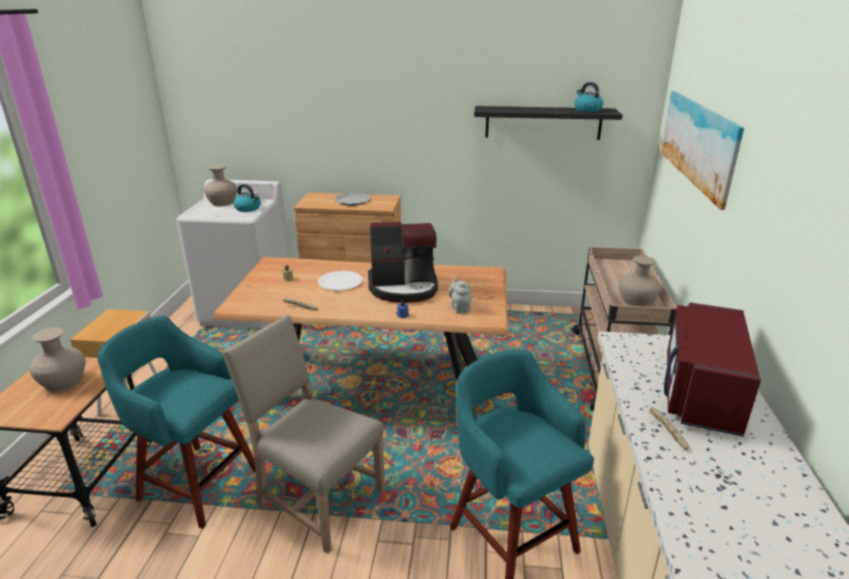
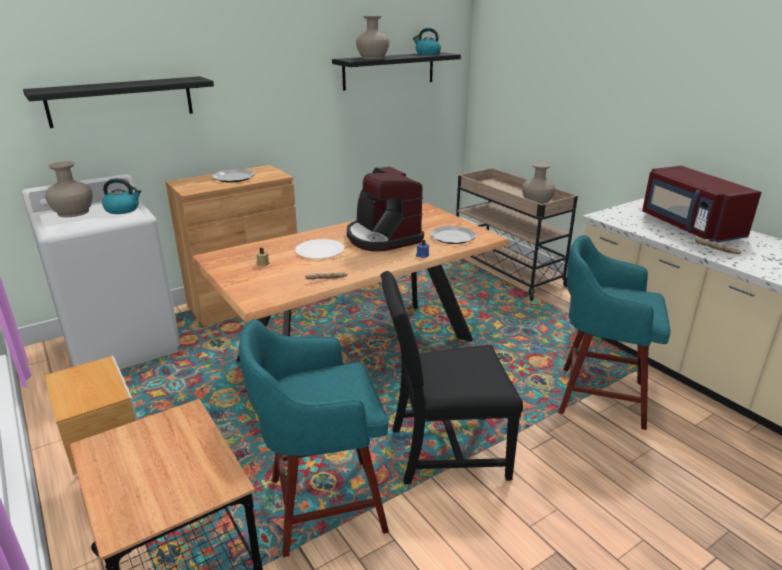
camera: 40 degrees left, 0 degrees up
(63, 382) = (156, 453): beige vase -> beige vase (372, 58)
(282, 124) = (121, 101): none -> black shelf
(316, 498) = (444, 451): beige chair -> black chair
(403, 287) = (382, 237): coffee machine -> coffee machine turned 105 degrees clockwise
(460, 308) = (453, 237): grey teapot -> plate
(699, 142) = (551, 64): picture -> none

